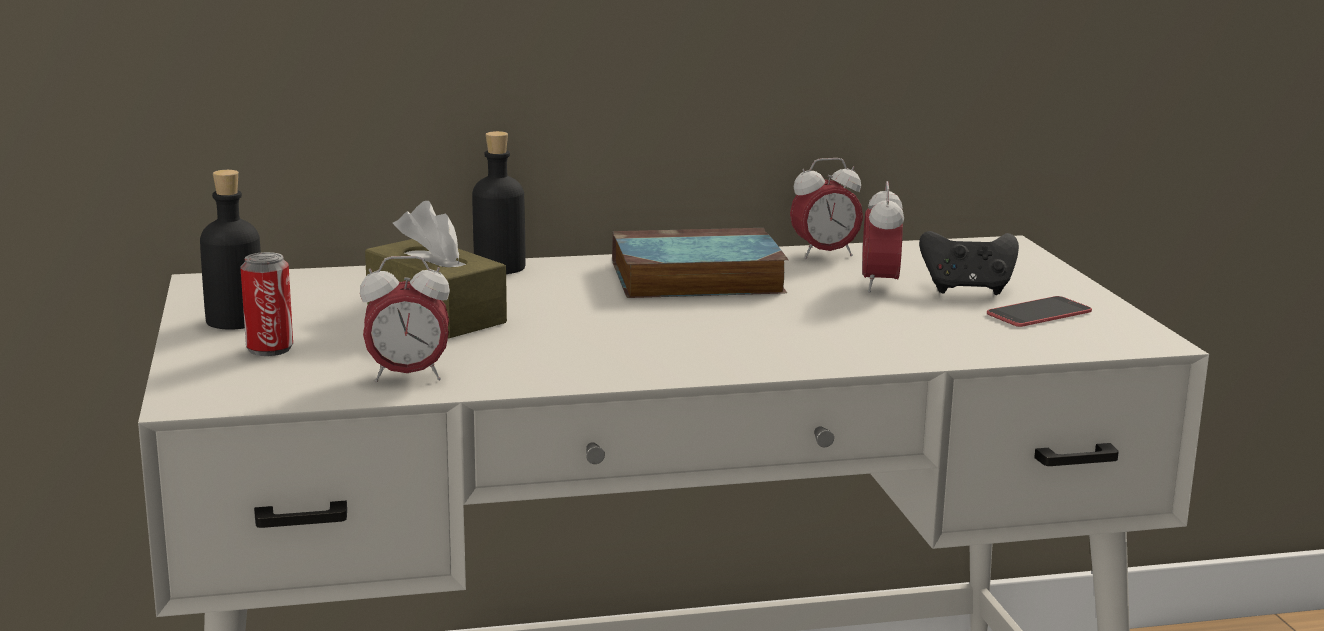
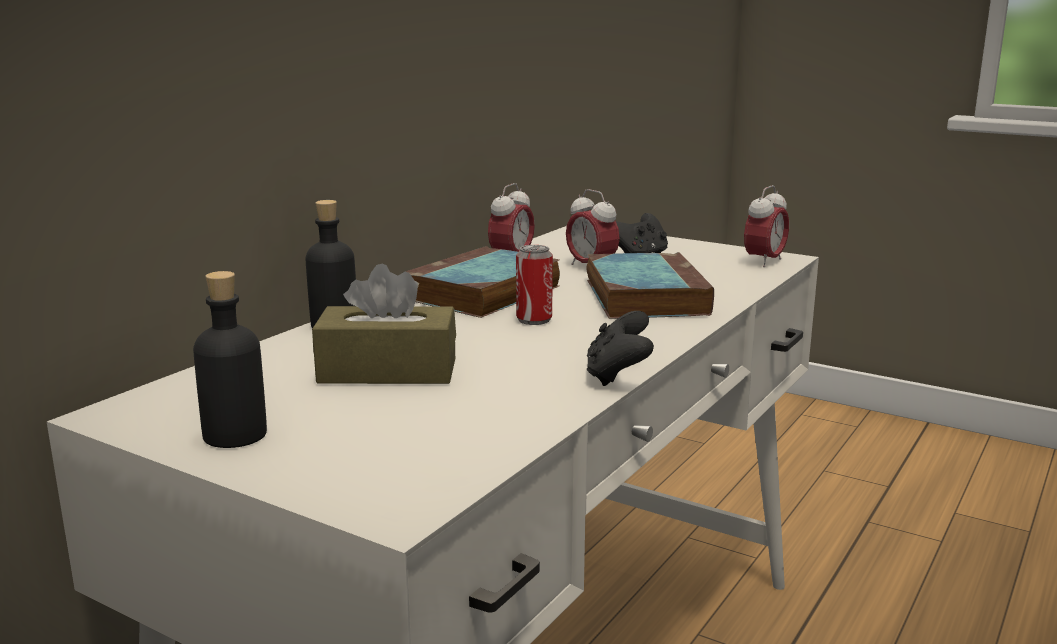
camera: 45 degrees left, 0 degrees up
(269, 349) = (337, 444): can -> can (534, 320)
(407, 376) = (503, 420): alarm clock -> alarm clock (764, 262)
(586, 380) = (617, 376): none -> black game controller
(839, 327) = (644, 296): none -> book
(1039, 313) = (703, 259): phone -> none

